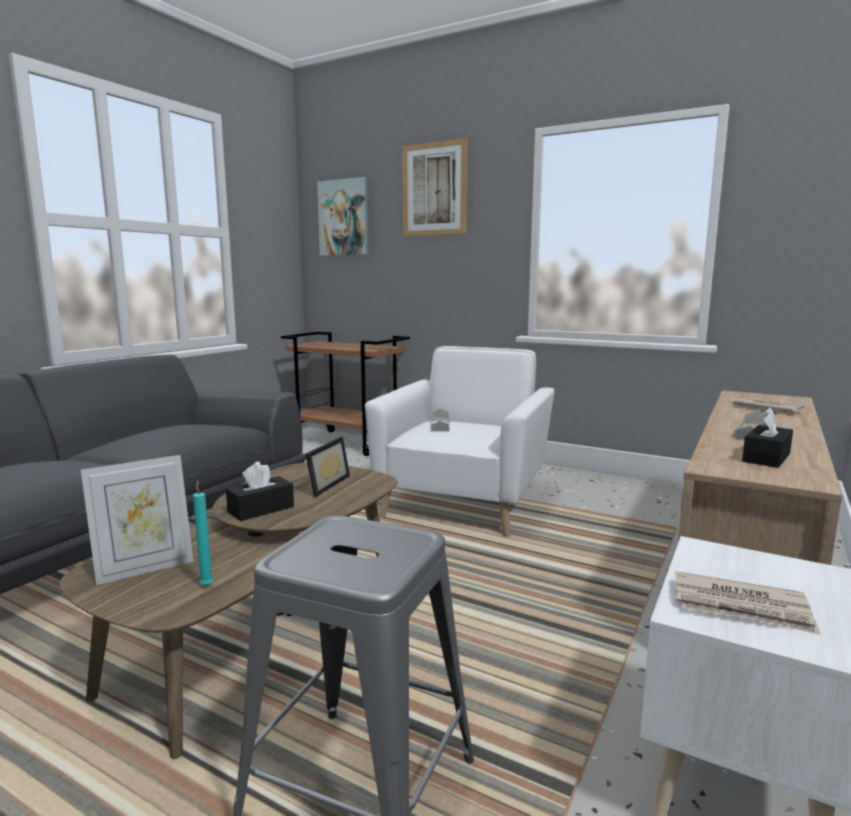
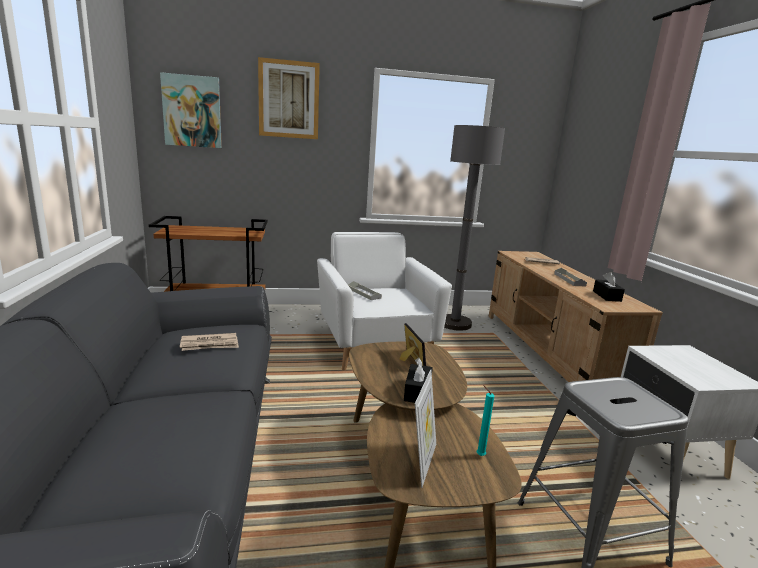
camera: 40 degrees left, 5 degrees up
(628, 504) = (455, 324): none -> grey floor lamp
(742, 607) = (703, 374): newspaper -> newspaper (210, 344)

